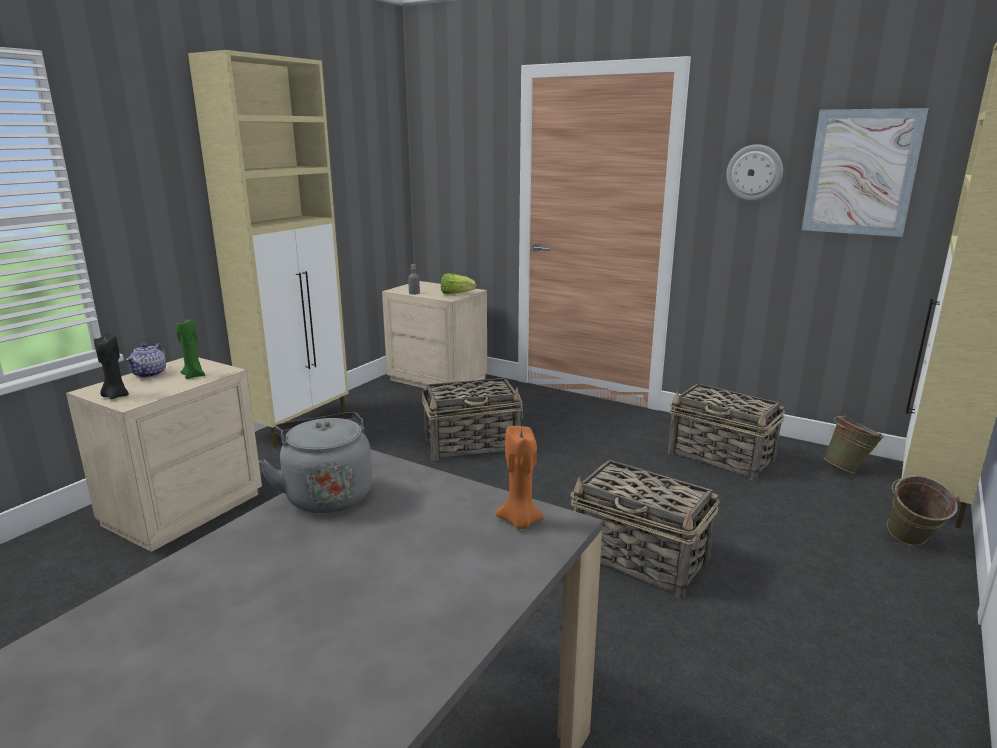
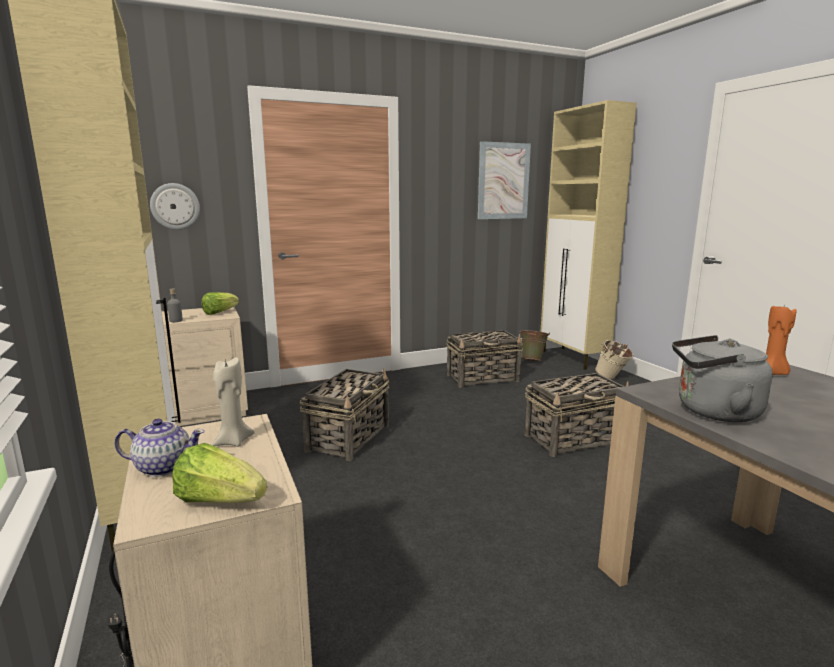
camera: 55 degrees left, 5 degrees down
(115, 396) = (219, 500): black candle -> lettuce
(150, 374) = (163, 467): teapot -> teapot turned 45 degrees counterclockwise
(194, 375) = (233, 441): green candle -> beige candle
(754, 172) = (447, 182): wall clock -> wall clock (175, 206)
(910, 544) = (612, 378): green bucket -> beige bucket

